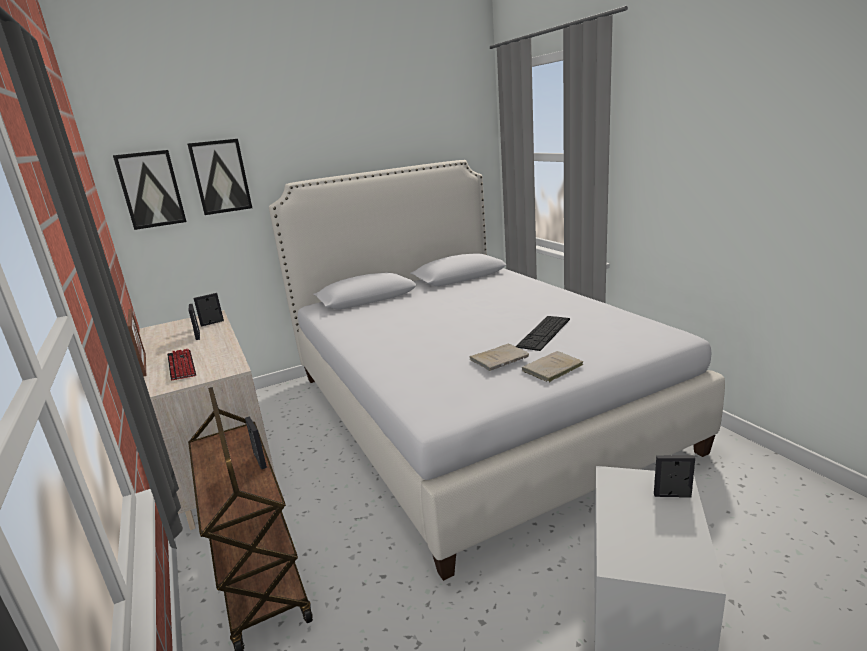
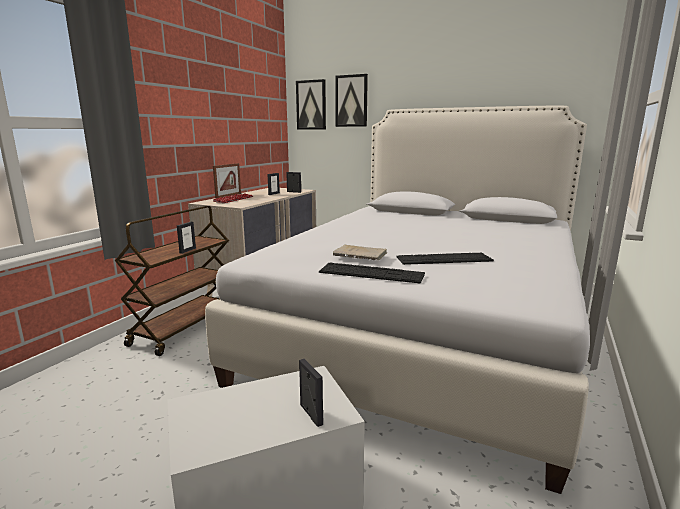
camera: 50 degrees right, 5 degrees down
(551, 369) = (371, 273): beige book -> keyboard

